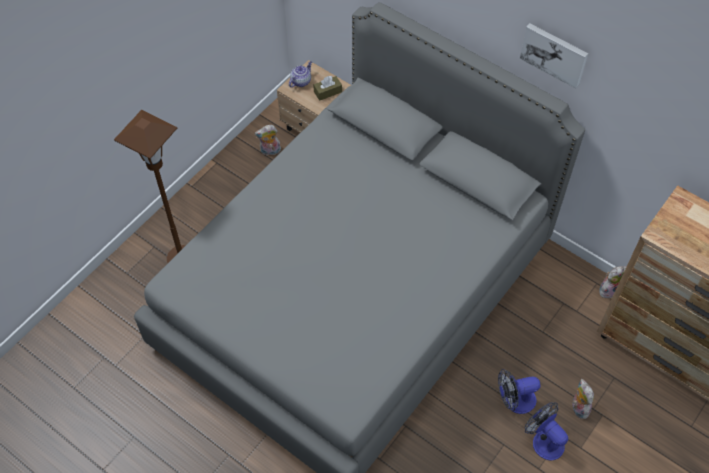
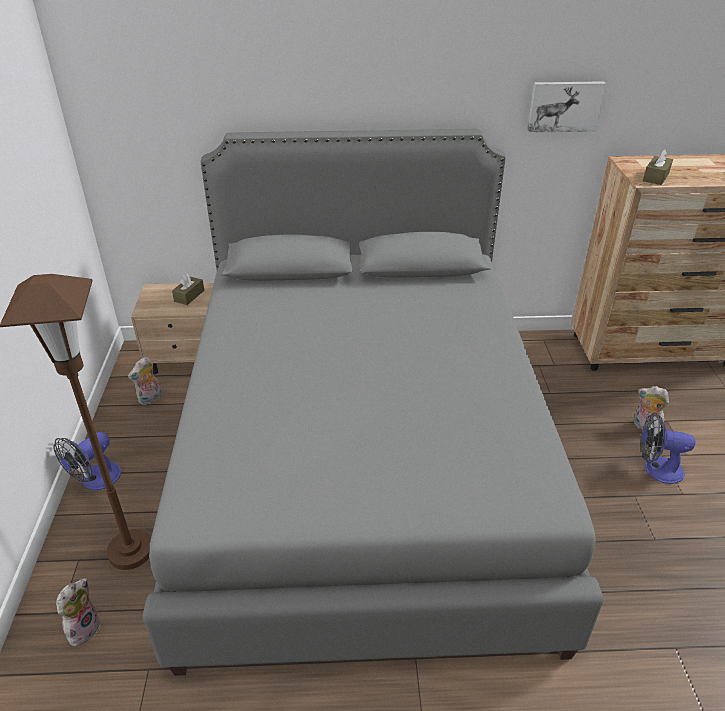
camera: 40 degrees left, 20 degrees down
(301, 81) = (152, 300): teapot -> none
(514, 401) = (597, 456): fan -> fan (95, 480)
(554, 54) = (451, 74): picture -> picture (564, 106)
(609, 289) = (556, 338): plush toy -> plush toy (83, 628)
(675, 235) = (656, 177): none -> brown tissue box

